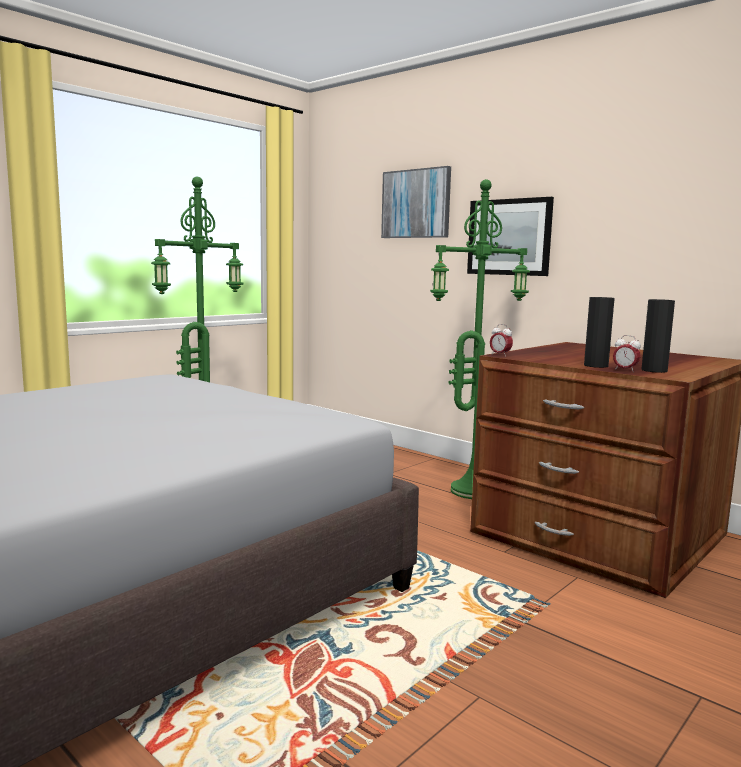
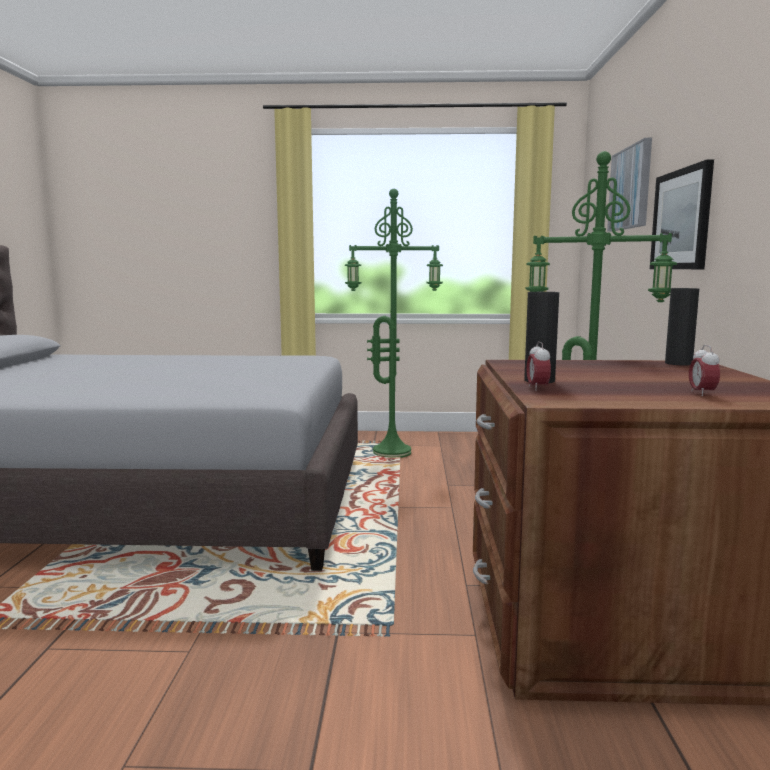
camera: 50 degrees right, 0 degrees up
(500, 355) = (506, 361): alarm clock -> alarm clock (702, 394)
(654, 370) = (577, 393): black vase -> black vase (678, 363)

